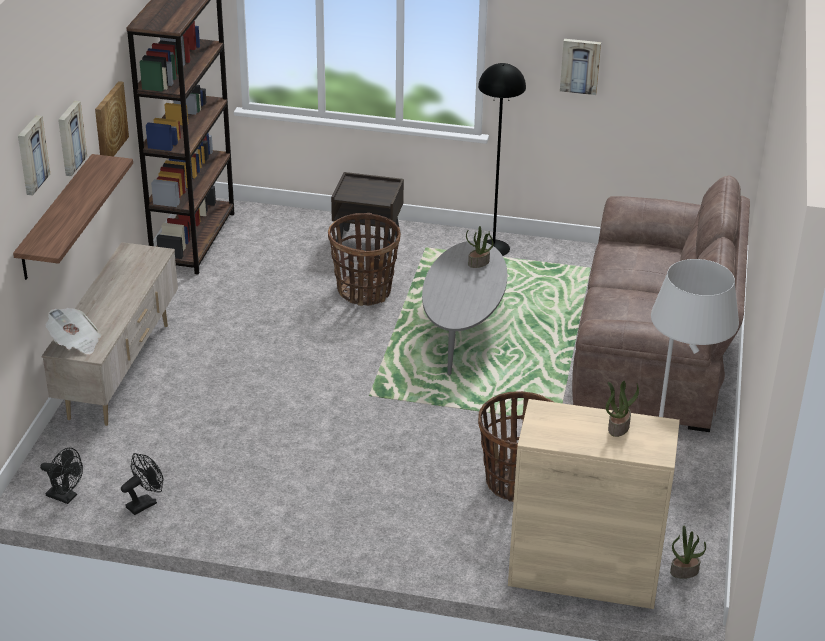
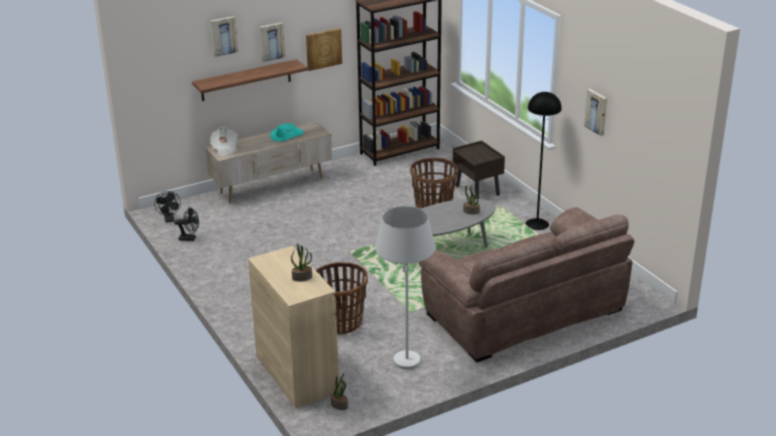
camera: 50 degrees right, 5 degrees down
(123, 281) = (287, 135): none -> turquoise hat

